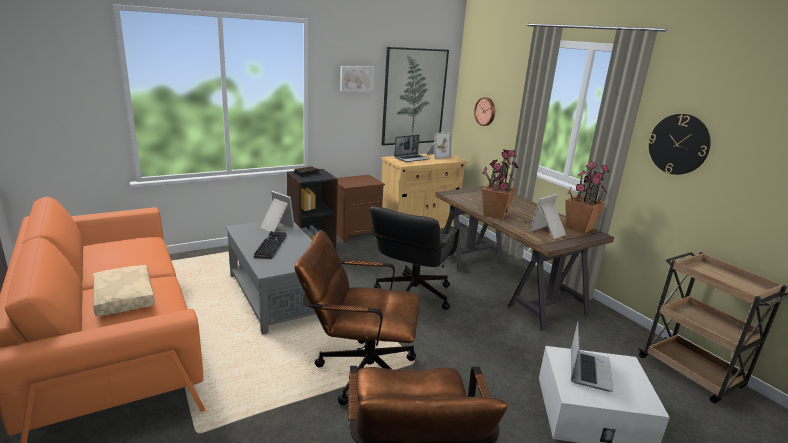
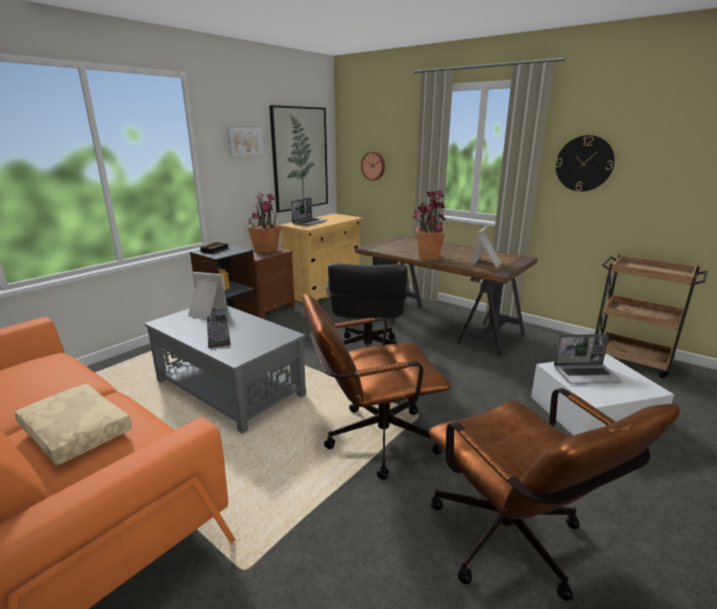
camera: 20 degrees left, 0 degrees up
(437, 156) = (330, 217): picture frame -> none
(579, 228) = (505, 256): potted plant -> potted plant (266, 250)
(588, 370) = (586, 374): laptop -> laptop turned 90 degrees clockwise

